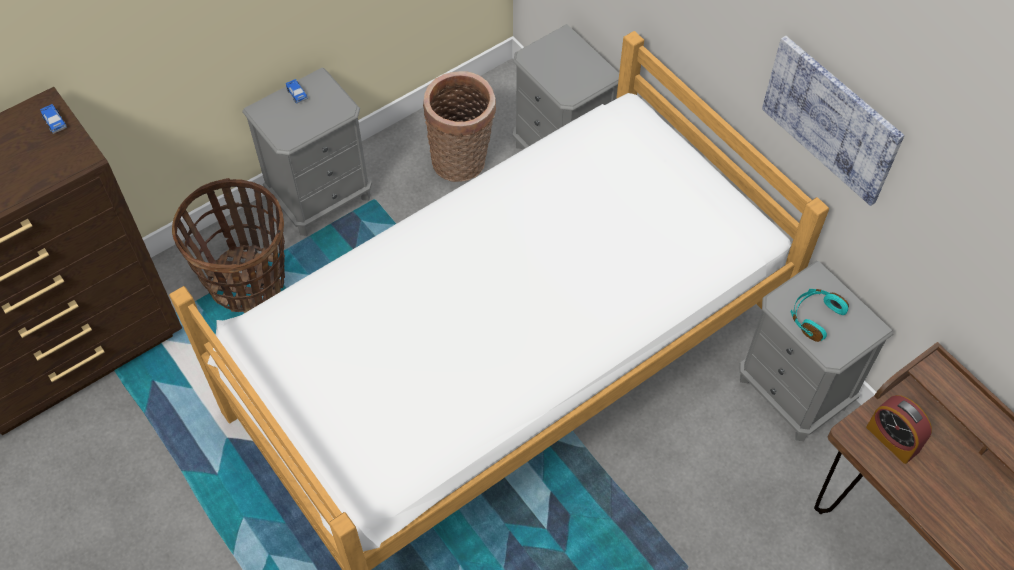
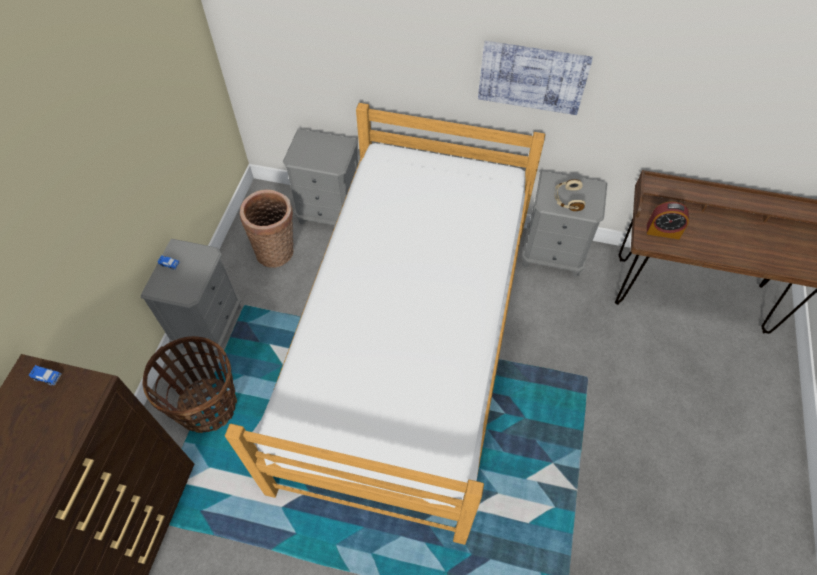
camera: 40 degrees left, 0 degrees up
(814, 317) = (567, 199): turquoise headphones -> beige headphones

